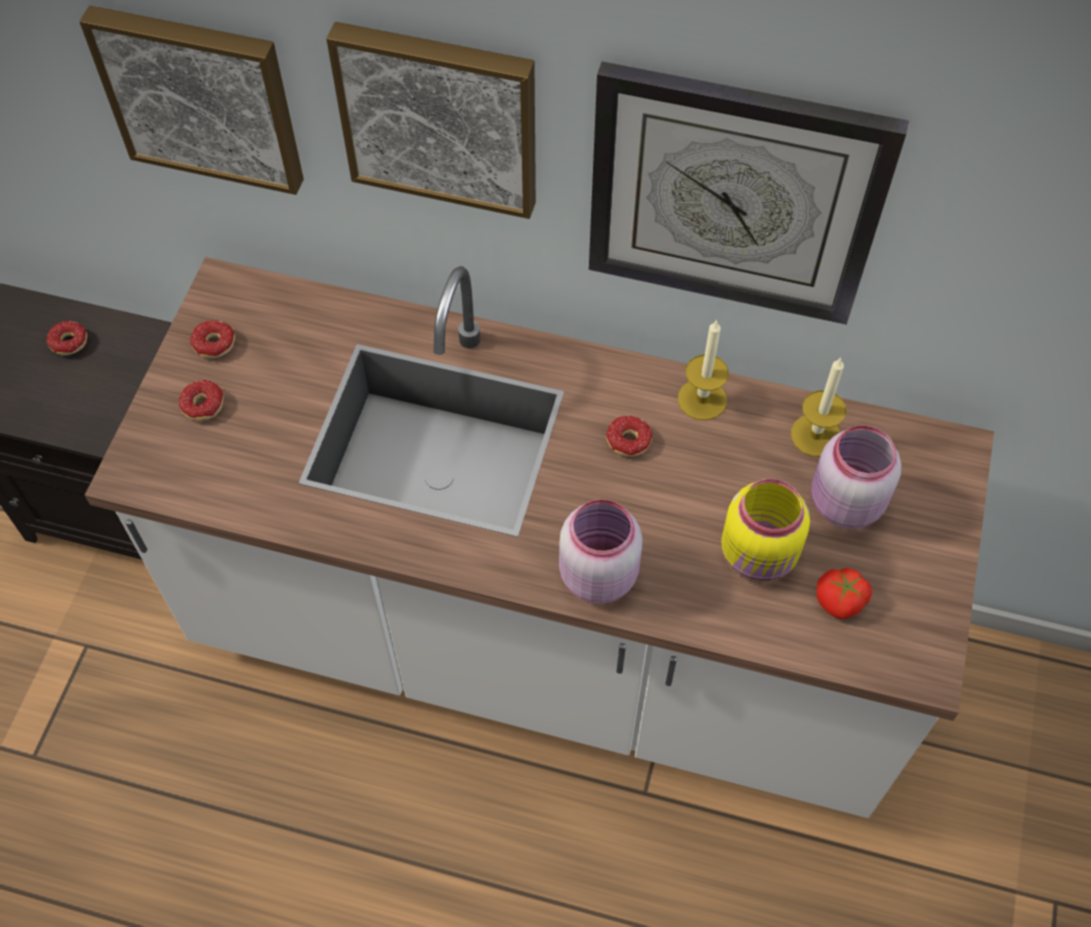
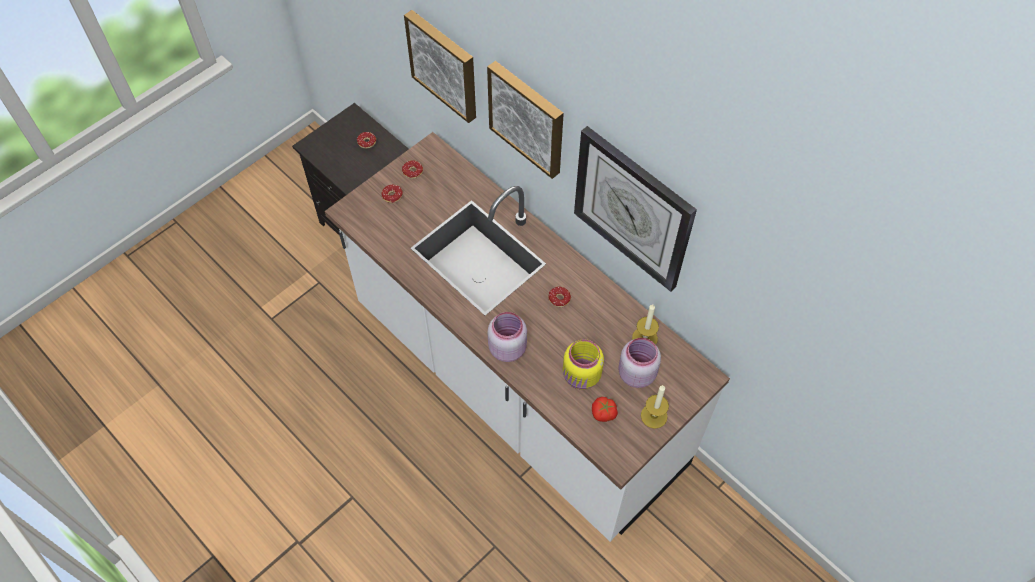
camera: 30 degrees right, 0 degrees up
(702, 399) = (604, 297): candle -> candle (654, 416)

